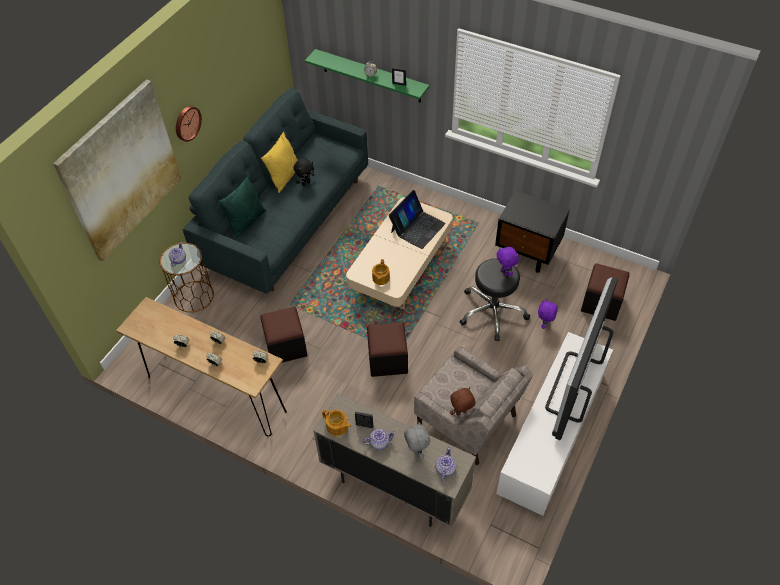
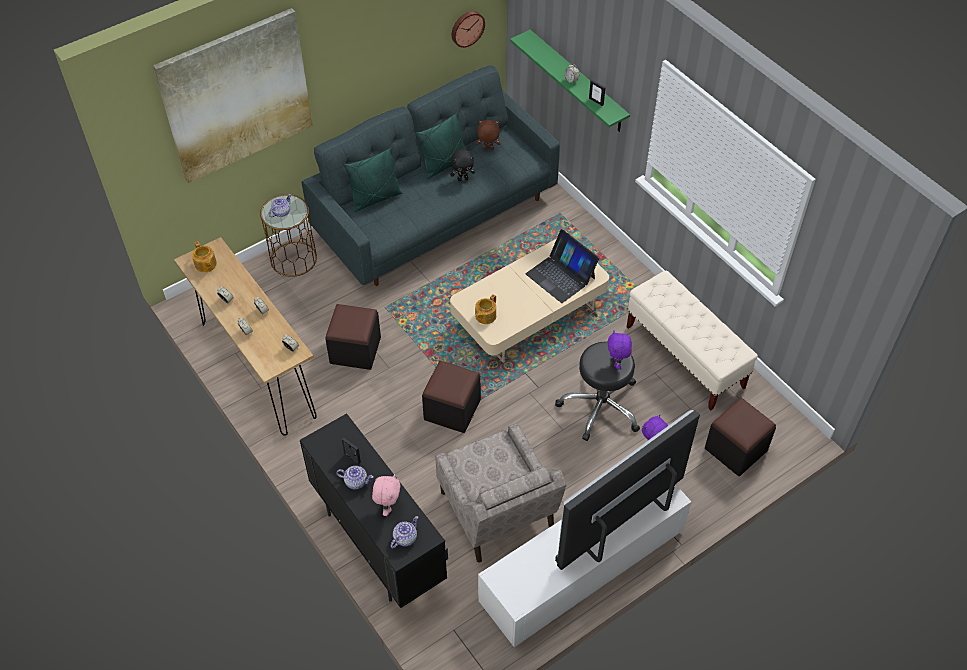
camera: 25 degrees right, 0 degrees up
(187, 123) = (336, 67): wall clock -> wall clock (467, 28)
(285, 177) = (444, 165): yellow pillow -> green pillow
(337, 427) = (325, 447): teapot -> teapot (205, 265)
(394, 487) = (378, 544): beige cabinet -> black cabinet
(416, 450) = (388, 506): grey plush toy -> pink plush toy
(417, 227) = (561, 276): laptop -> laptop turned 75 degrees clockwise
(461, 413) = (476, 495): brown plush toy -> brown plush toy (488, 149)
(528, 253) = (685, 357): black nightstand -> beige bench

